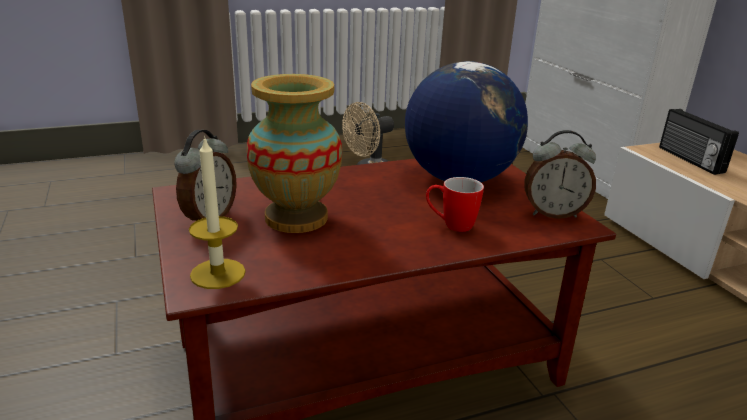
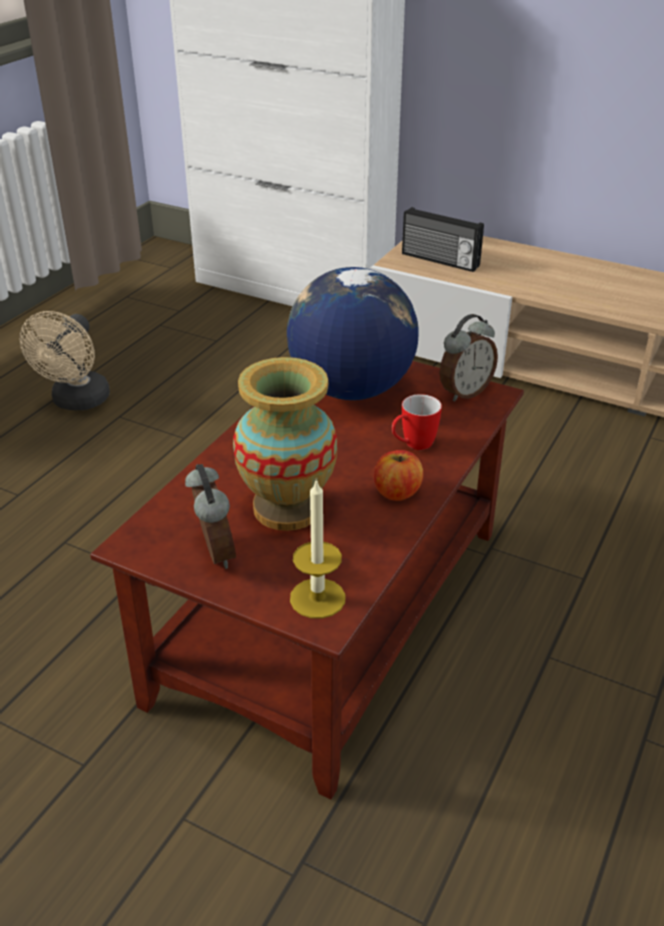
camera: 40 degrees left, 10 degrees up
(388, 245) = (397, 492): none -> apple

